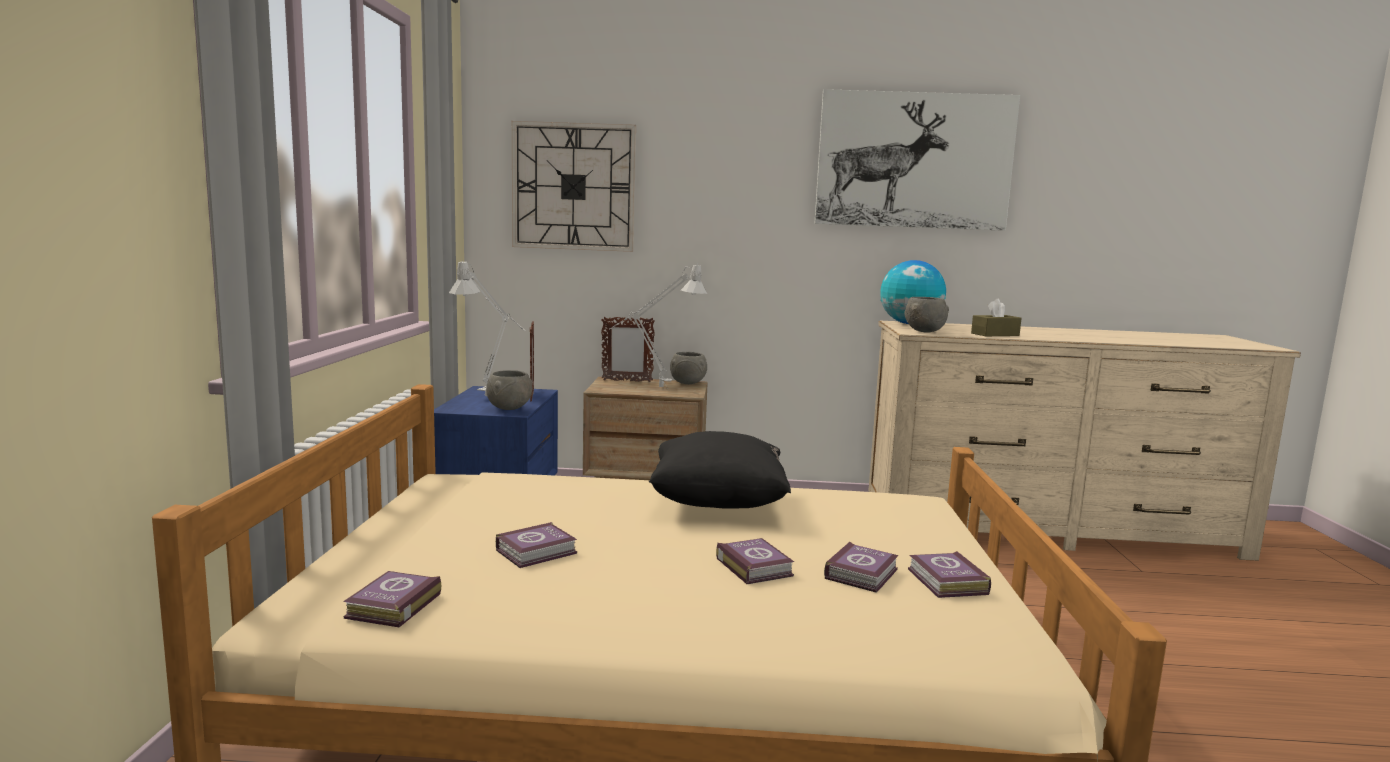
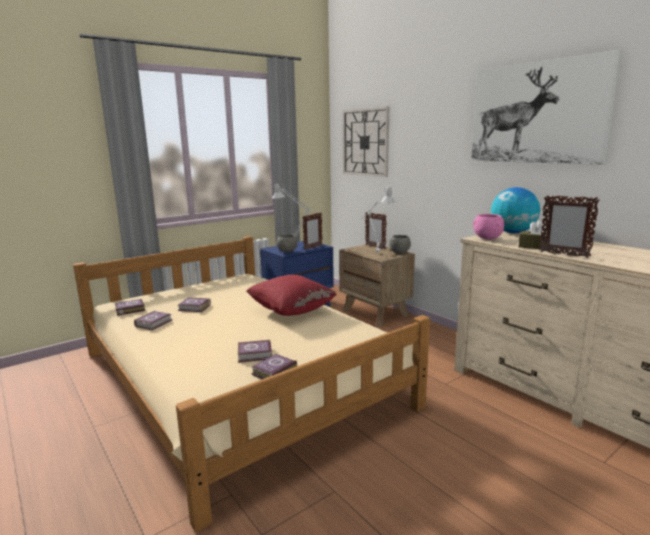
camera: 50 degrees right, 5 degrees up
(717, 504) = (291, 311): black pillow -> red pillow
(754, 566) = (232, 336): book -> book (155, 323)
(923, 332) = (487, 239): grey bowl -> pink bowl
(1043, 338) = (563, 254): none -> picture frame

